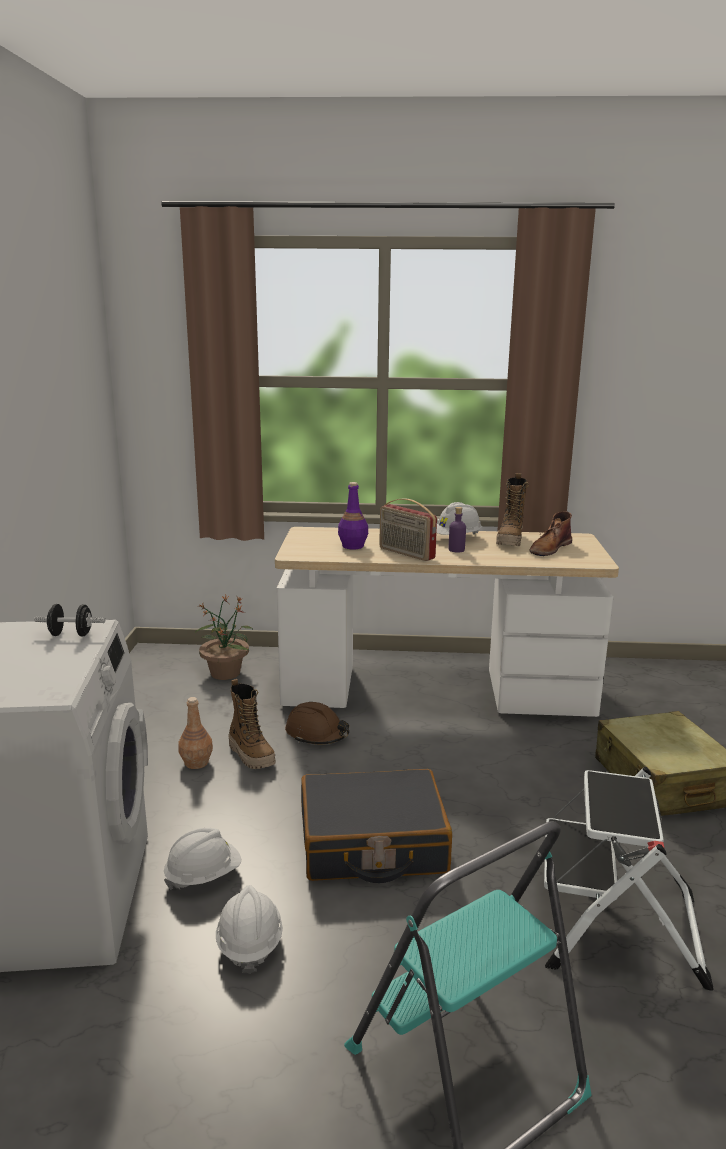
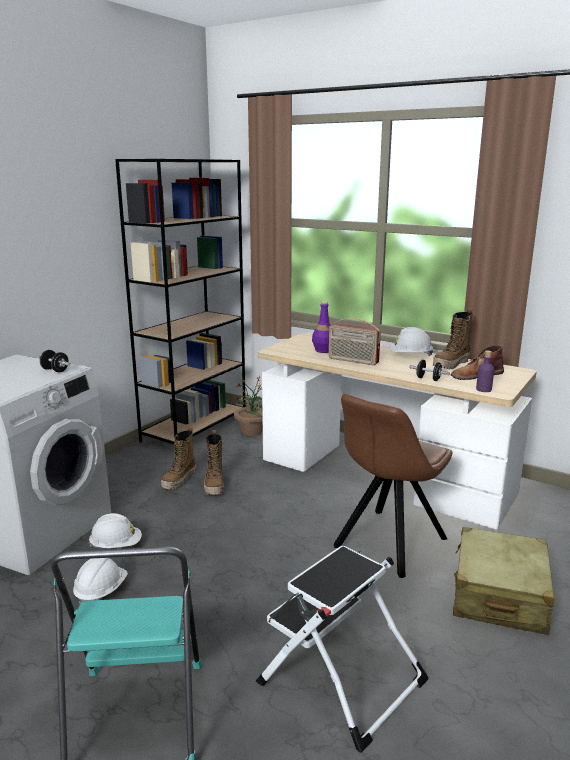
camera: 30 degrees right, 0 degrees up
(142, 687) = (195, 428): none -> beige bookcase
(197, 762) = (179, 481): brown bottle -> boot
(317, 734) = (268, 484): brown hard hat -> none
(372, 844) = (229, 562): black suitcase -> none
(406, 553) = (353, 361): radio -> radio turned 45 degrees counterclockwise
(456, 550) = (395, 364): purple bottle -> purple bottle (483, 389)
(514, 561) = (428, 379): none -> black dumbbell
(515, 762) = (389, 542): none -> brown chair

